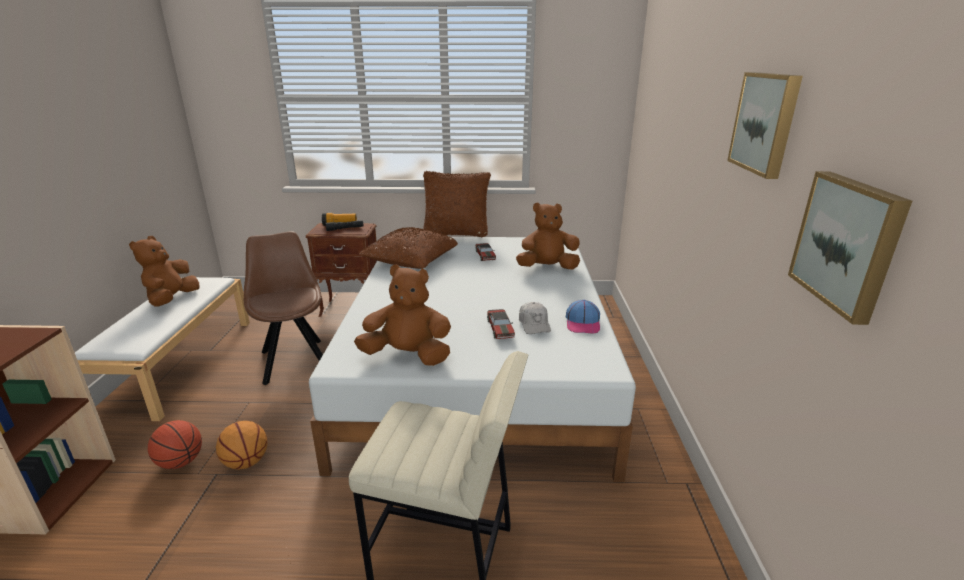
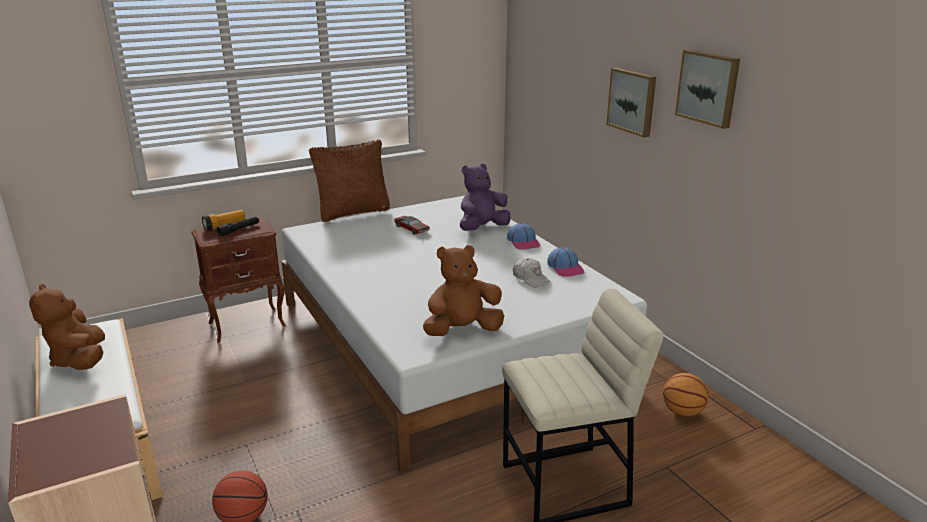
camera: 30 degrees left, 0 degrees up
(247, 462) = (316, 491): basketball -> basketball (683, 412)
(294, 361) = (247, 393): brown chair -> none
(411, 259) = (342, 248): brown pillow -> none
(500, 329) = (509, 289): toy car -> none
(547, 268) = (482, 228): brown plush toy -> purple plush toy
(570, 289) = (523, 242): none -> cap
(848, 243) = (801, 167): picture -> picture (633, 101)

